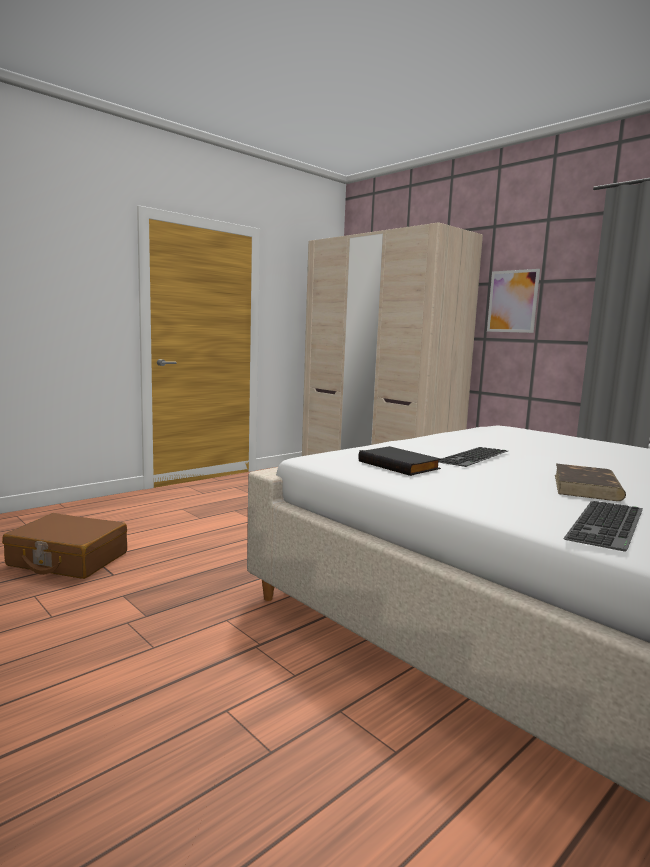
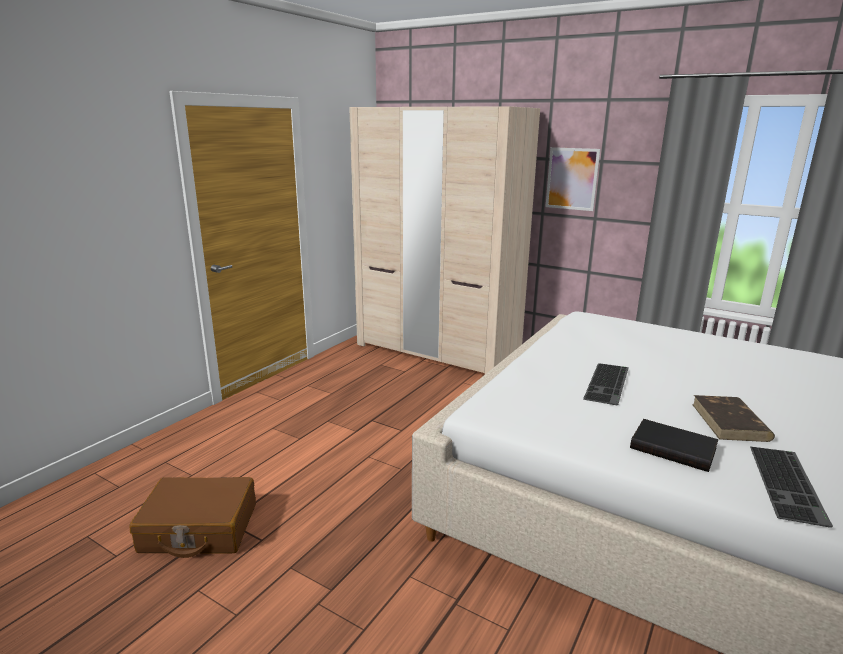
camera: 15 degrees left, 10 degrees up
(400, 465) = (562, 413): black book -> black book (674, 448)

